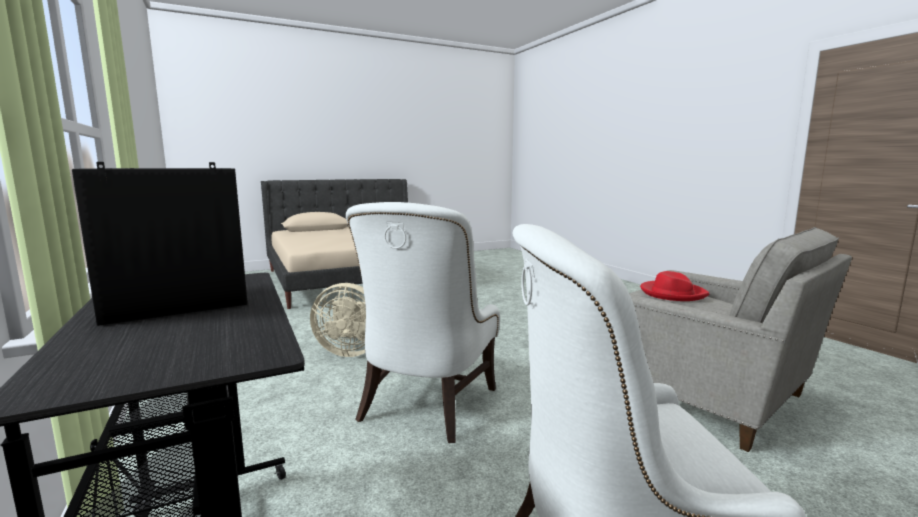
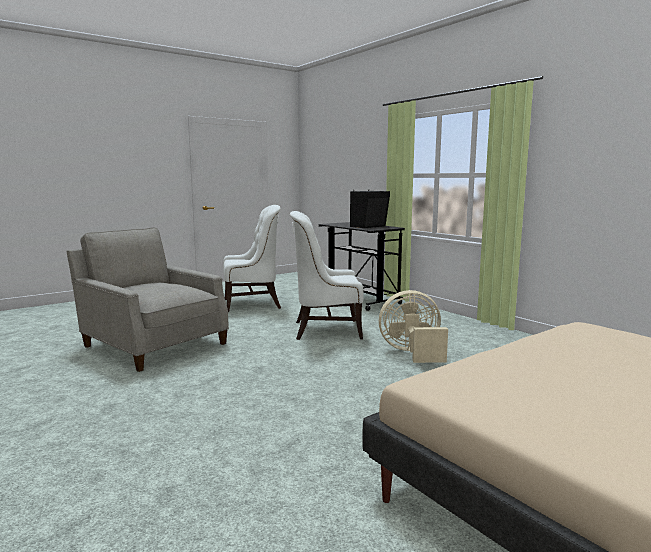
camera: 170 degrees right, 0 degrees up
(427, 404) = (326, 330): white chair -> white chair turned 105 degrees counterclockwise
(672, 293) = (158, 288): red hat -> none

